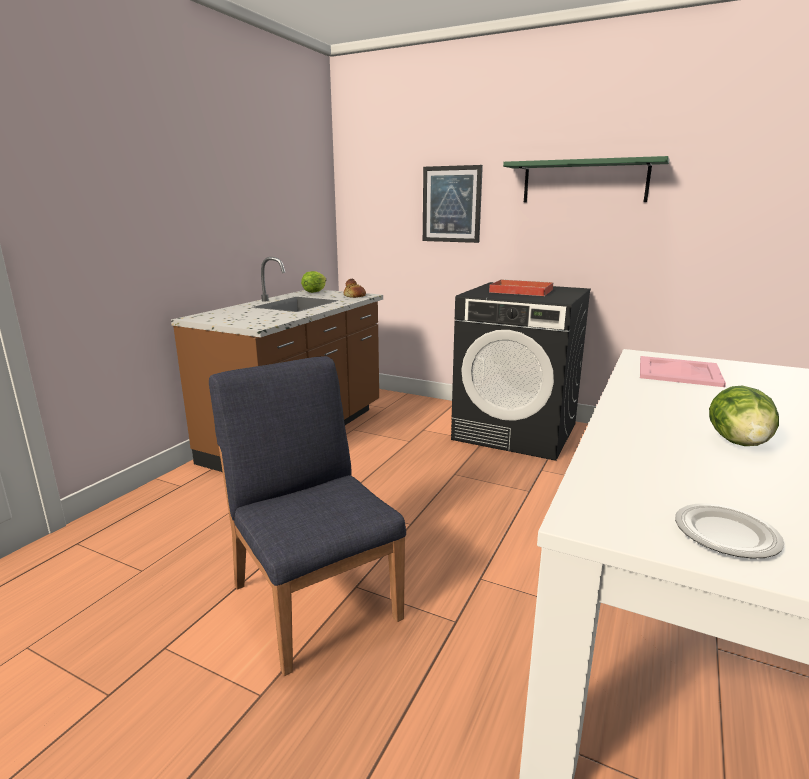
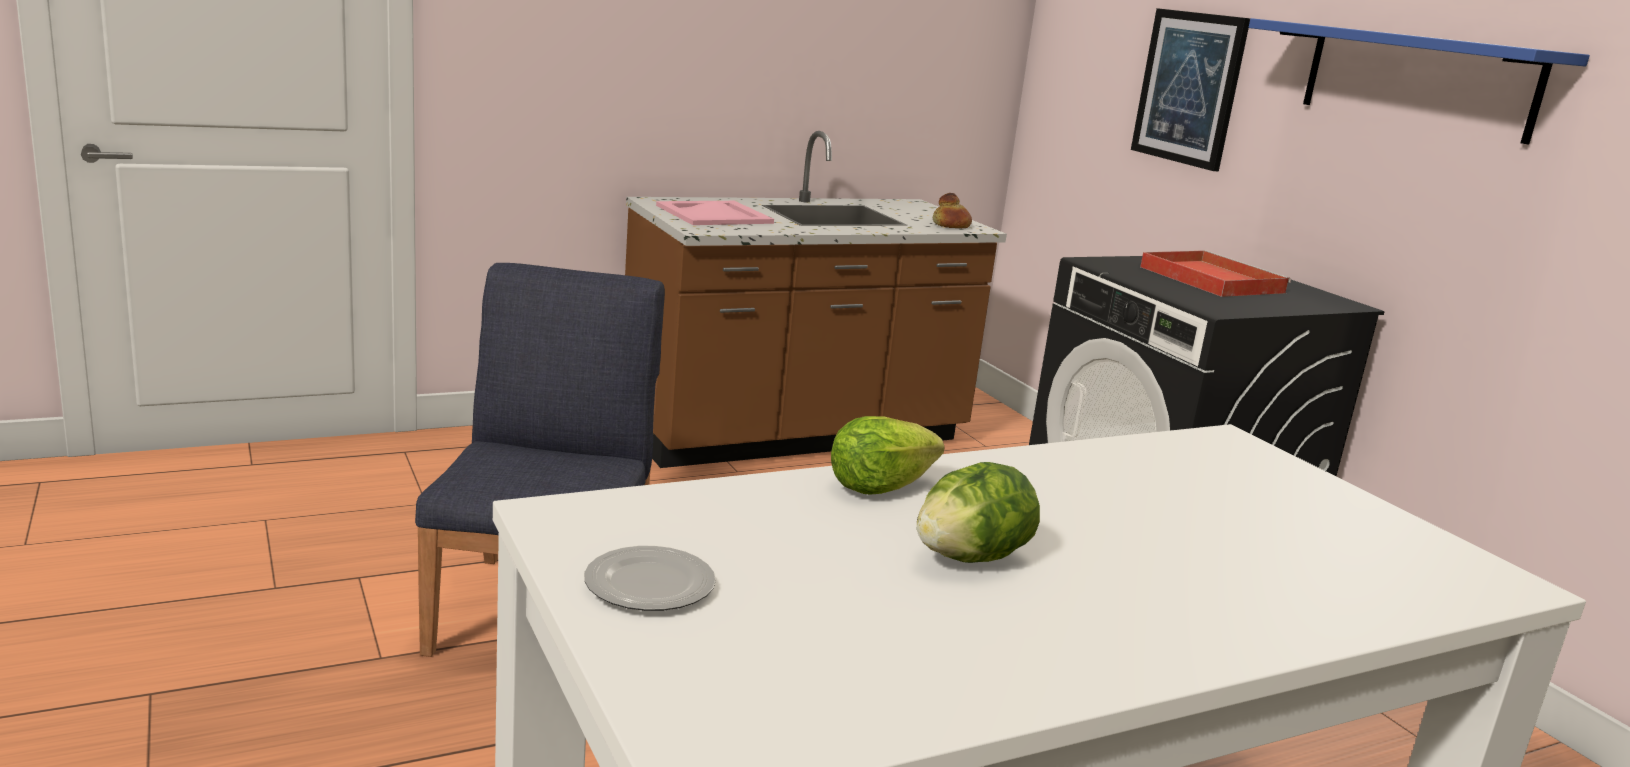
camera: 35 degrees right, 0 degrees up
(314, 291) = (912, 205): lettuce -> lettuce (878, 487)
(584, 181) = (1417, 80): green shelf -> blue shelf
(679, 372) = (1209, 478): pink tray -> pink tray (715, 214)

